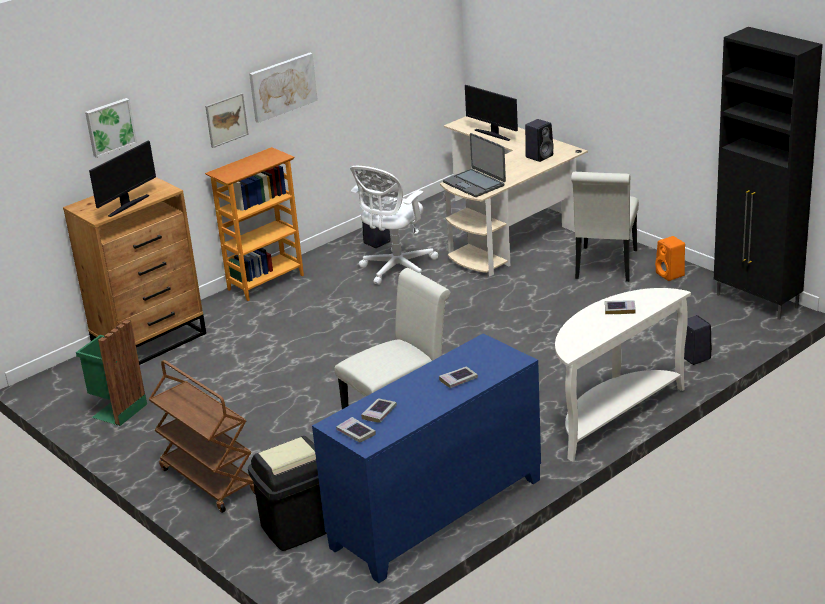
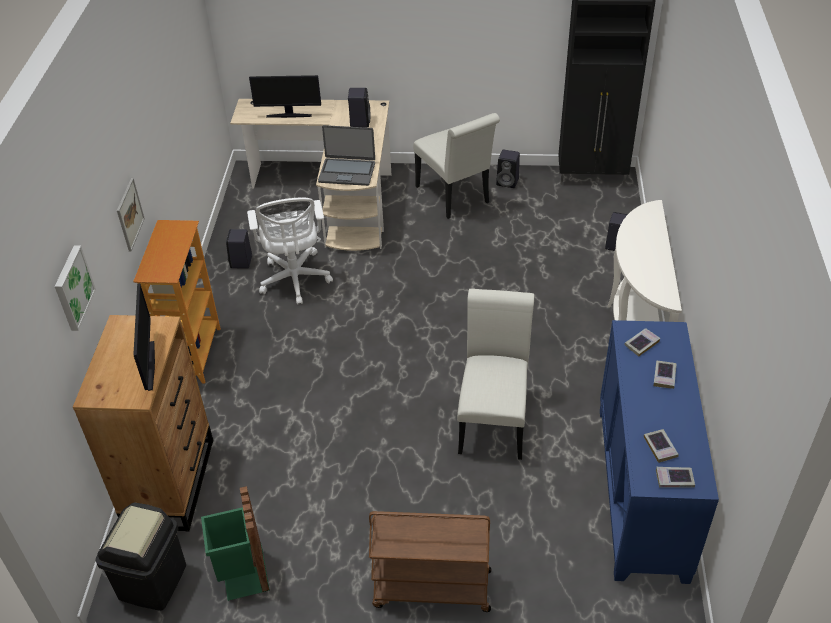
camera: 45 degrees left, 15 degrees up
(282, 86) = (148, 152): picture -> none
(296, 529) = (566, 582): black trash can -> black trash can (153, 582)
(620, 309) = (641, 240): book -> book (641, 344)
(671, 274) = (508, 182): orange speaker -> black speaker

